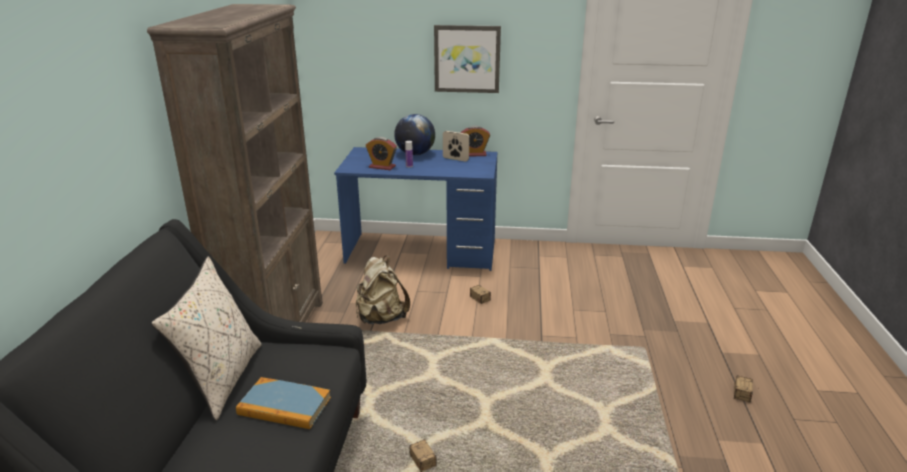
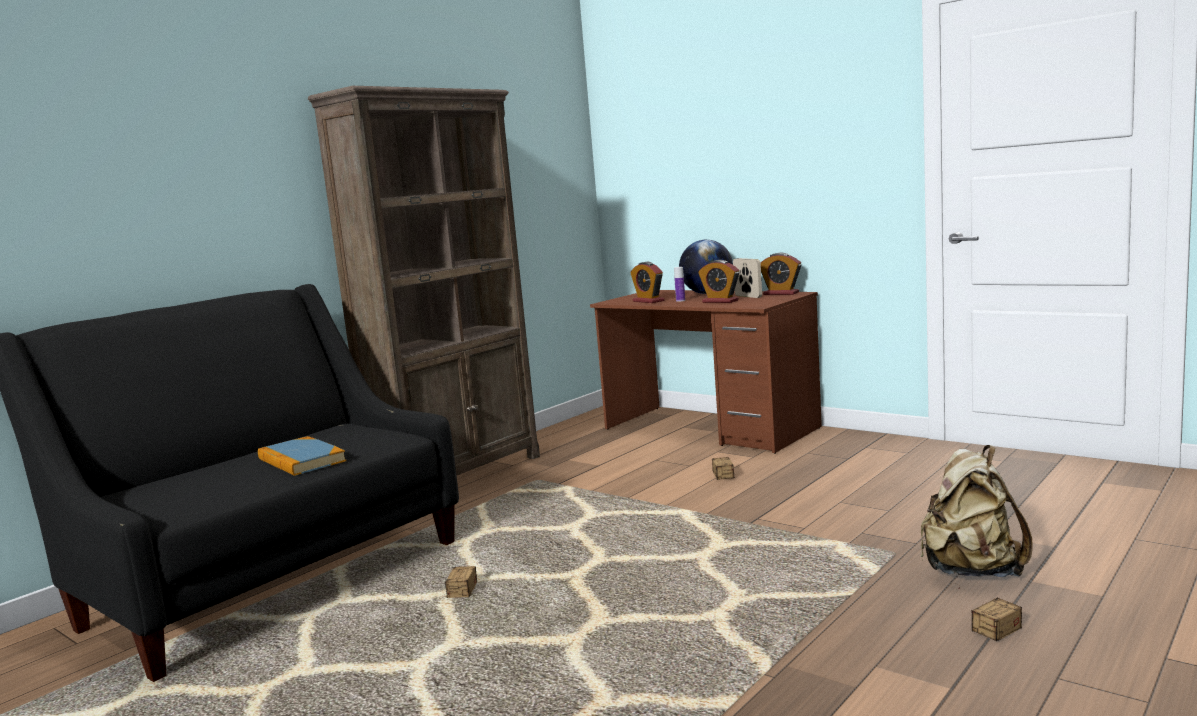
camera: 35 degrees right, 15 degrees down
(221, 379) = (287, 439): beige pillow -> none
(381, 318) = (583, 476): beige backpack -> beige backpack (971, 571)
(422, 252) = (709, 428): blue desk -> brown desk
(444, 167) = (720, 301): none -> alarm clock
(467, 59) = (773, 164): picture -> none

